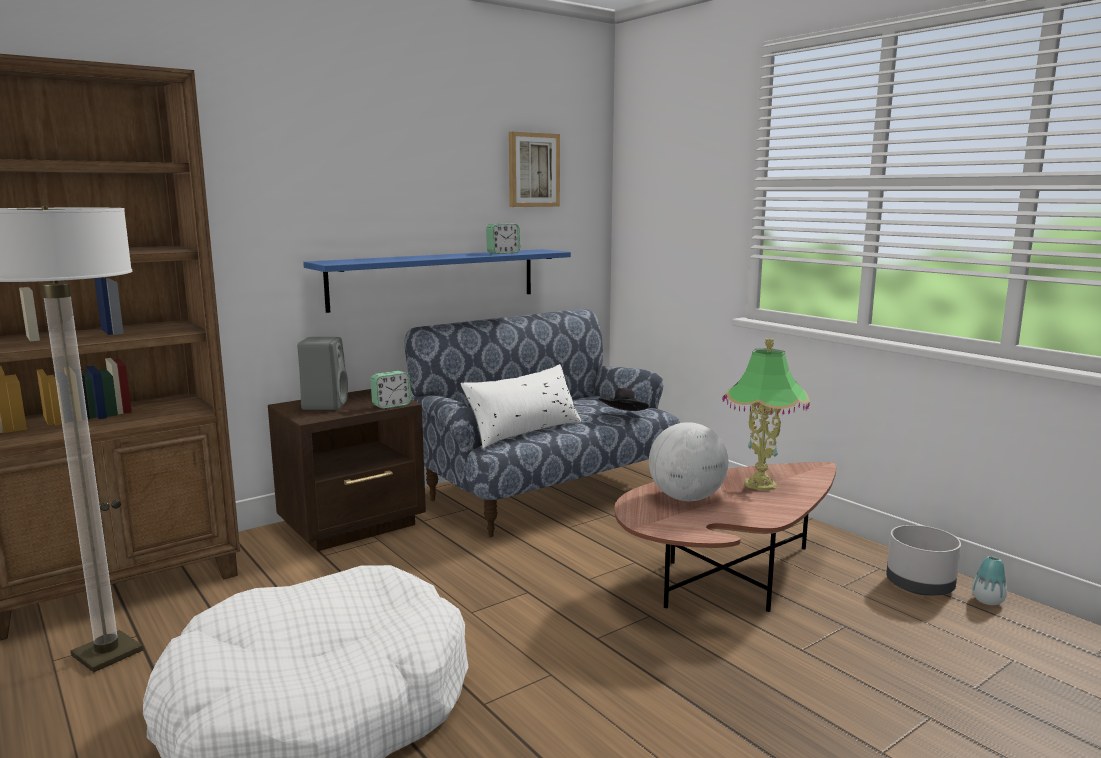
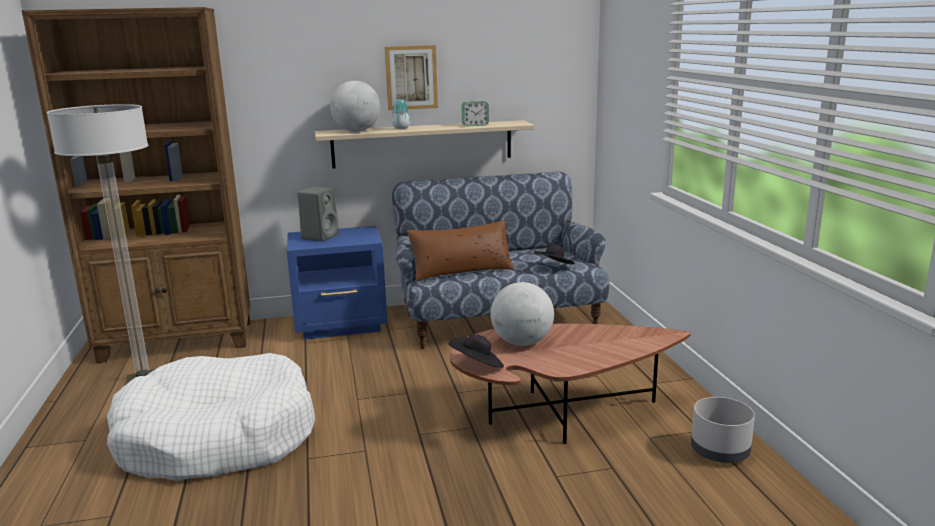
camera: 25 degrees right, 5 degrees up
(354, 525) = (342, 325): brown nightstand -> blue nightstand
(367, 260) = (356, 131): none -> globe
(391, 405) = (361, 241): alarm clock -> none
(435, 278) = (422, 144): blue shelf -> beige shelf
(524, 431) = (461, 271): white pillow -> brown pillow
(533, 170) = (514, 54): picture -> picture (411, 77)
(673, 531) = (477, 366): none -> black hat
(759, 484) = (595, 341): table lamp -> none
(987, 601) = (767, 477): vase -> vase (401, 128)

